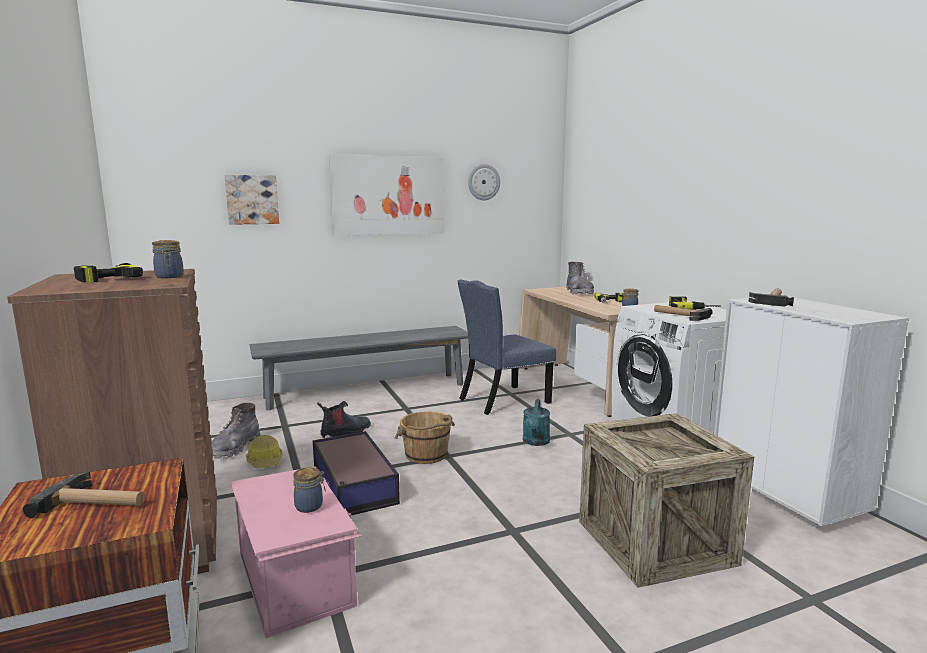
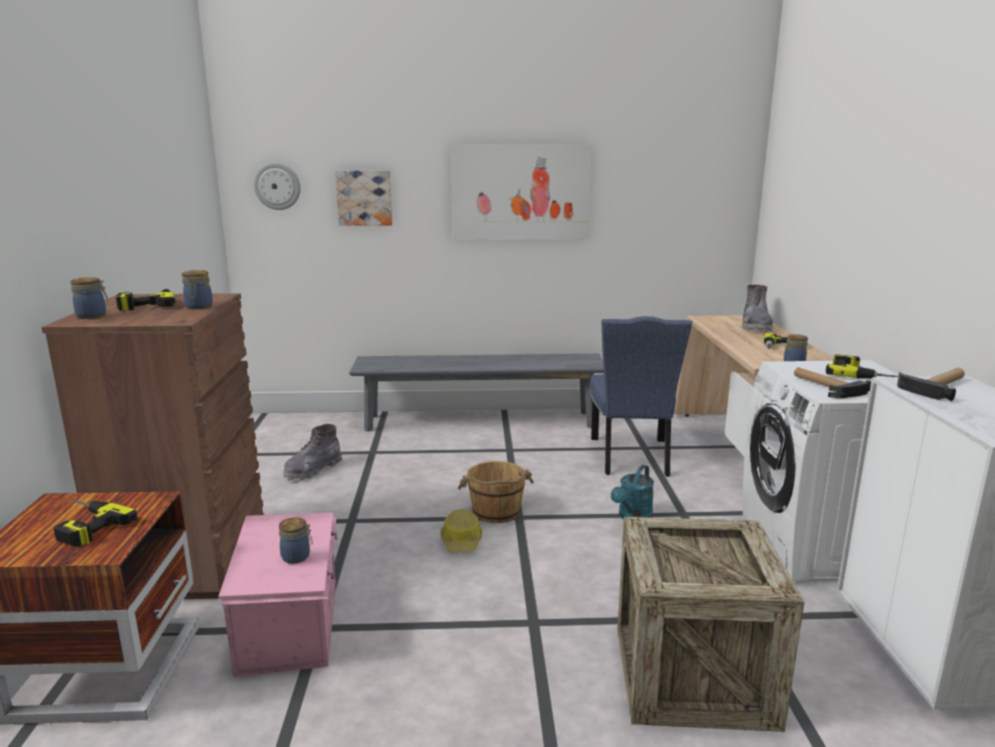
camera: 20 degrees right, 5 degrees up
(58, 287) = (93, 316): none -> jar
(96, 503) = (83, 526): hammer -> power drill
(265, 461) = (332, 490): hard hat -> hard hat (462, 541)
(346, 432) = (428, 469): boot -> none
(353, 485) = (400, 534): storage box -> none
(483, 182) = (646, 175): wall clock -> wall clock (277, 186)
(504, 400) = (631, 455): blue chair -> blue chair turned 75 degrees counterclockwise

